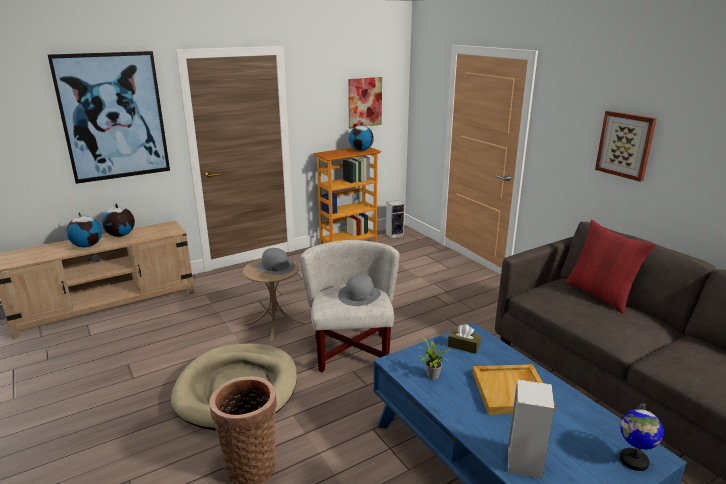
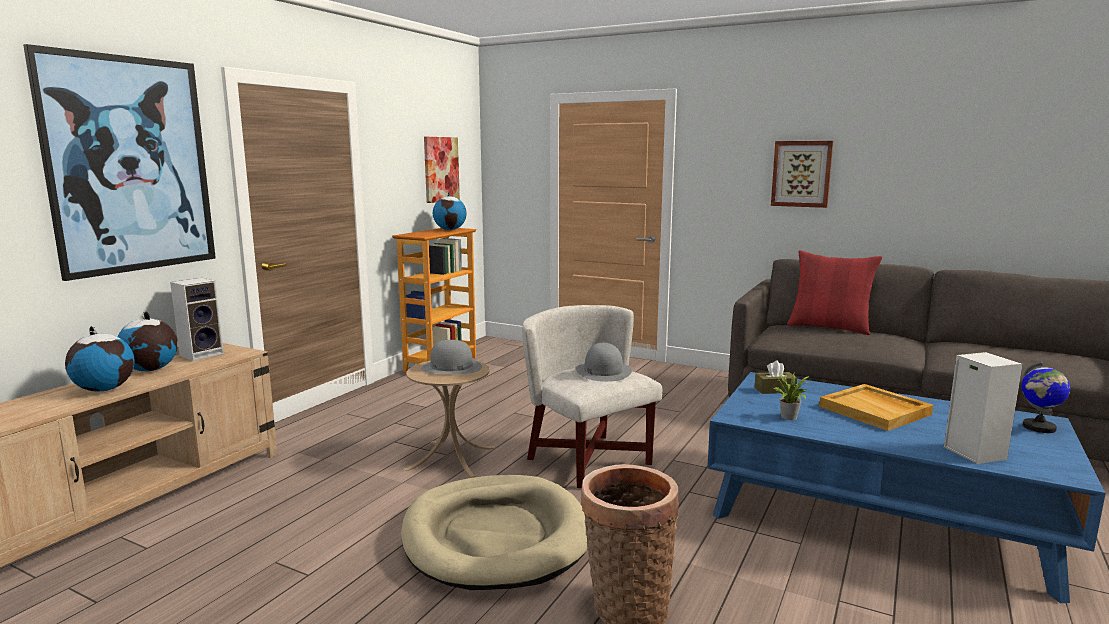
camera: 30 degrees left, 10 degrees down
(395, 234) = (487, 346): speaker -> speaker (203, 354)

